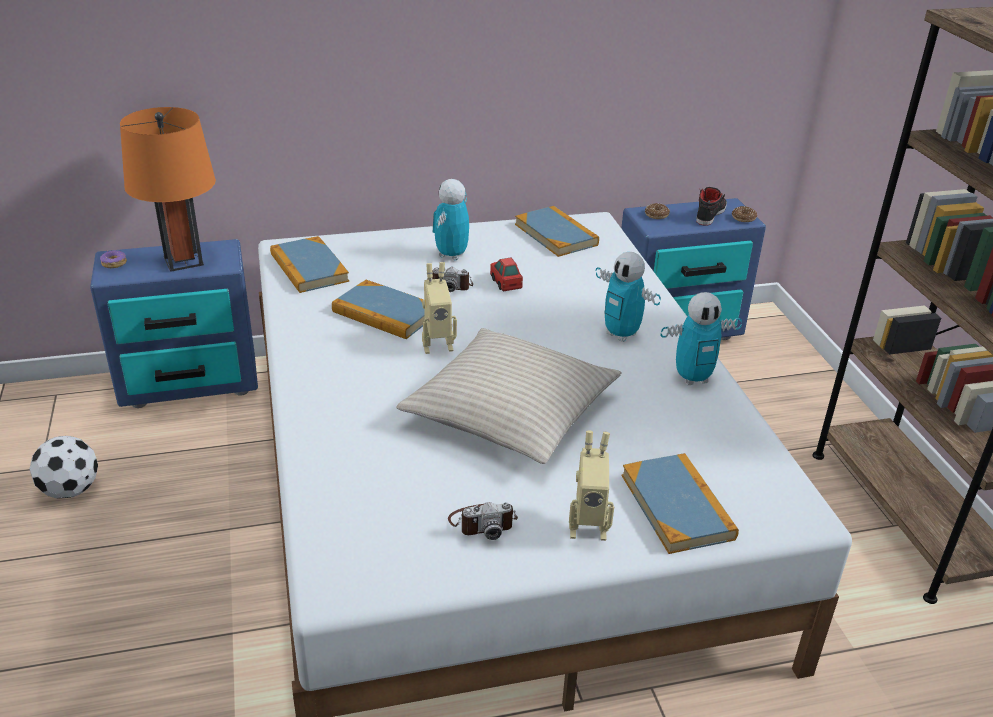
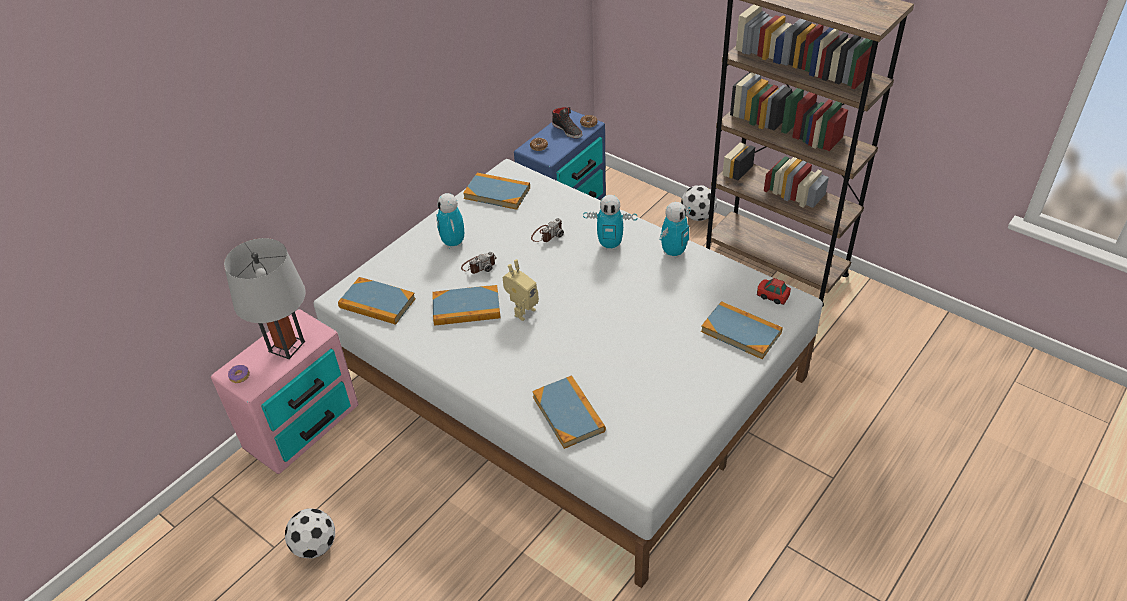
camera: 35 degrees left, 10 degrees up
(183, 261) = (287, 346): orange table lamp -> grey table lamp
(190, 389) = (305, 432): blue nightstand -> pink nightstand
(348, 467) = (568, 414): none -> book
(482, 522) = (668, 399): camera -> camera (547, 234)
(505, 282) = (509, 246): toy car -> toy car (772, 296)
(510, 411) = (609, 329): beige pillow -> none
(587, 527) = (715, 369): toy robot -> none
(710, 214) = (567, 130): black shoe -> black shoe turned 150 degrees clockwise
(847, 411) = (697, 216): none -> football

